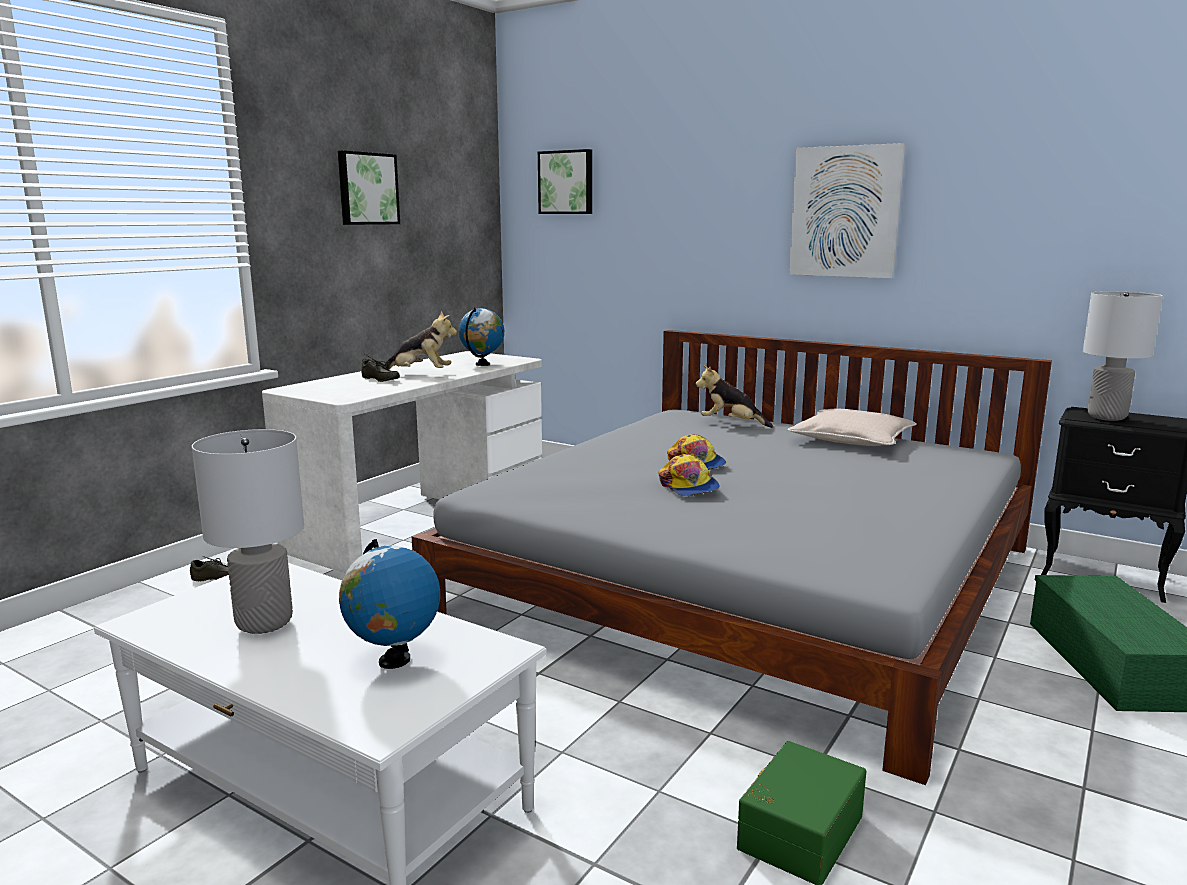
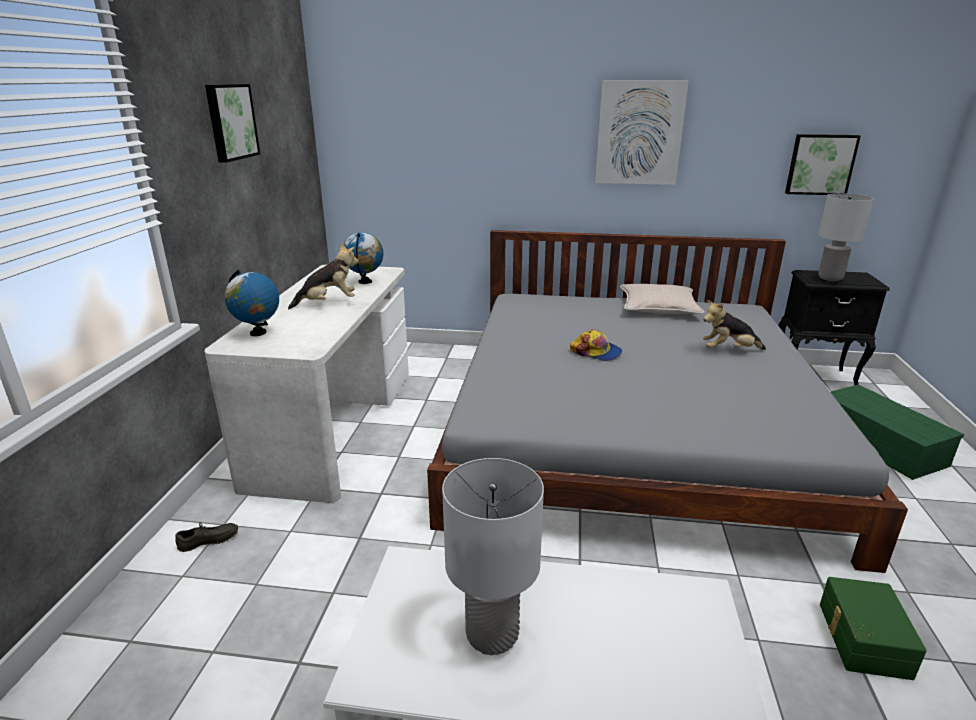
camera: 25 degrees left, 10 degrees up
(379, 380) = (302, 317): grey shoe -> none
(394, 661) = (647, 639): globe -> globe (258, 333)
(566, 182) = (385, 102): picture -> picture (820, 164)
(688, 487) = (622, 378): cap -> none
(731, 424) = (565, 304): plush toy -> plush toy (728, 350)

